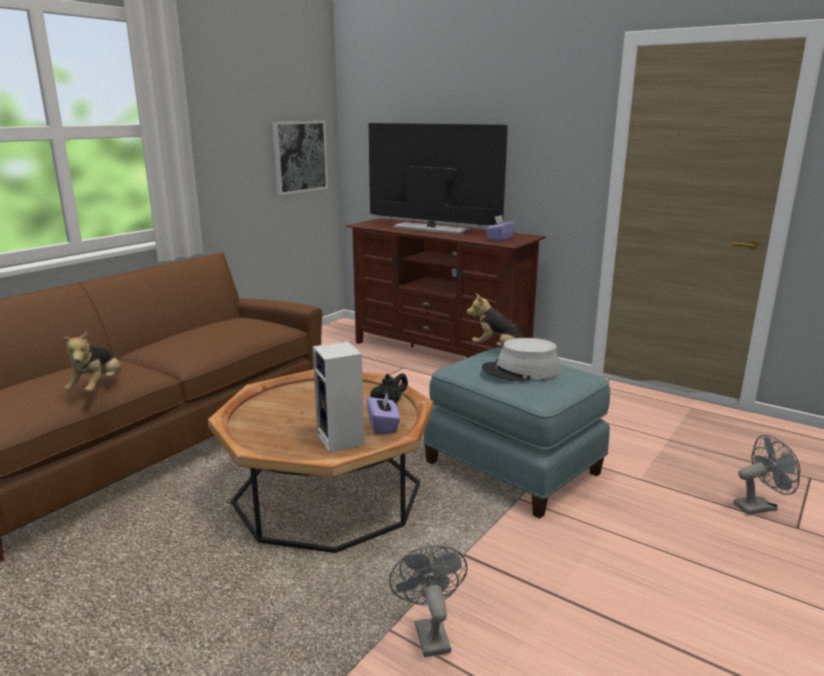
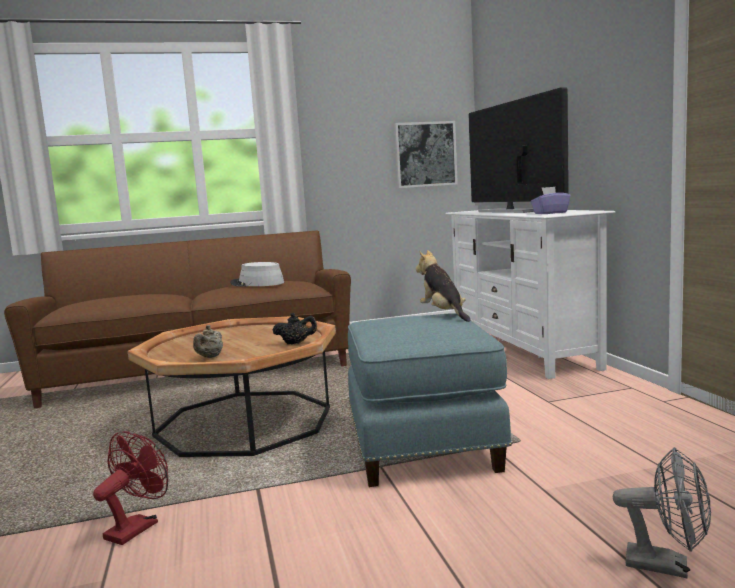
camera: 40 degrees right, 10 degrees down
(98, 387) = (126, 302): plush toy -> none
(342, 440) = (210, 357): speaker -> beige teapot
(383, 426) = (256, 354): purple tissue box -> none
(429, 632) = (137, 527): grey fan -> red fan
(440, 353) = (521, 348): brown tv stand -> white tv stand
(521, 370) = (413, 325): grey hat -> grey hat (257, 283)

